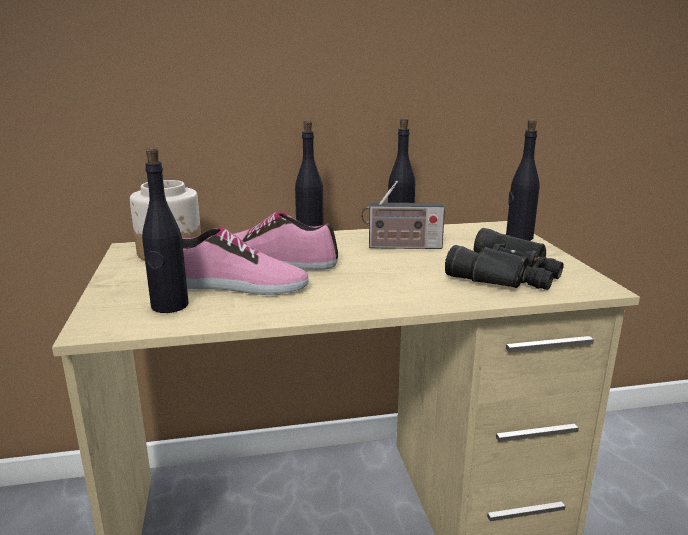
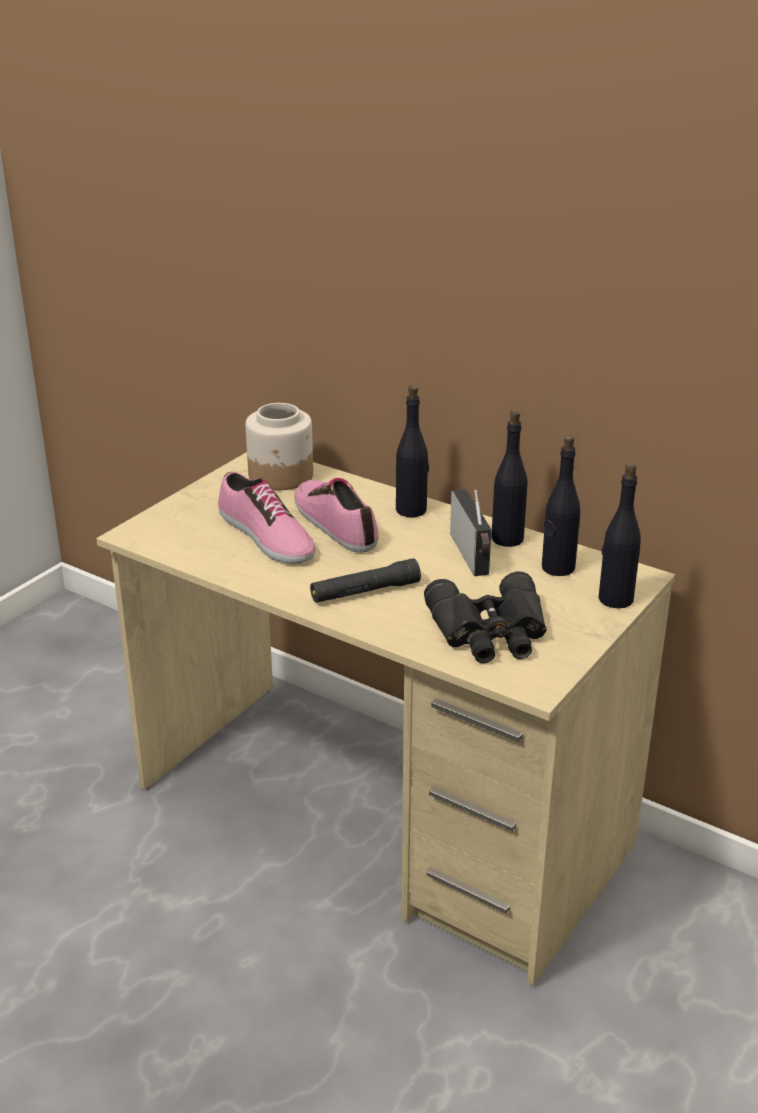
camera: 45 degrees right, 10 degrees up
(169, 306) = (197, 536): black bottle -> black bottle (557, 568)
(384, 286) = (365, 592): none -> black flashlight
(401, 247) = (471, 556): radio -> radio turned 150 degrees counterclockwise

